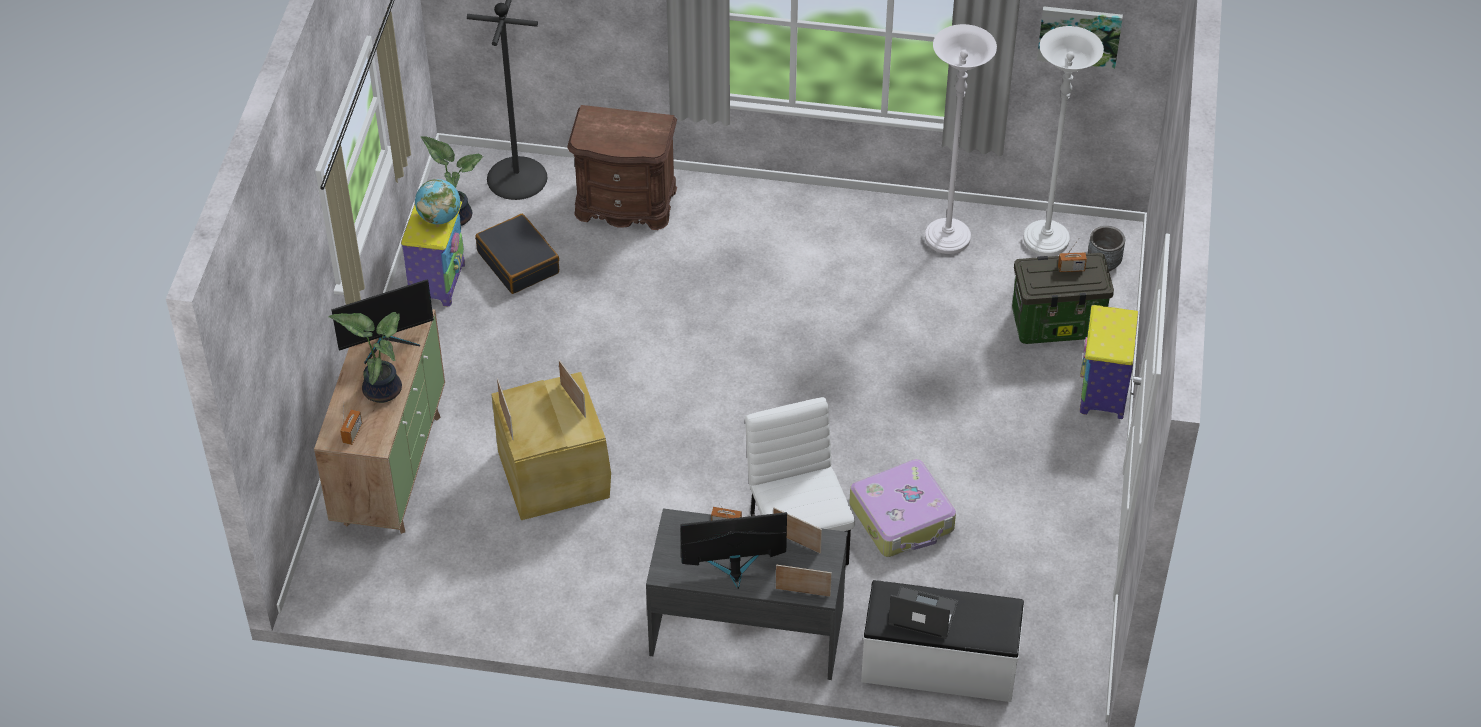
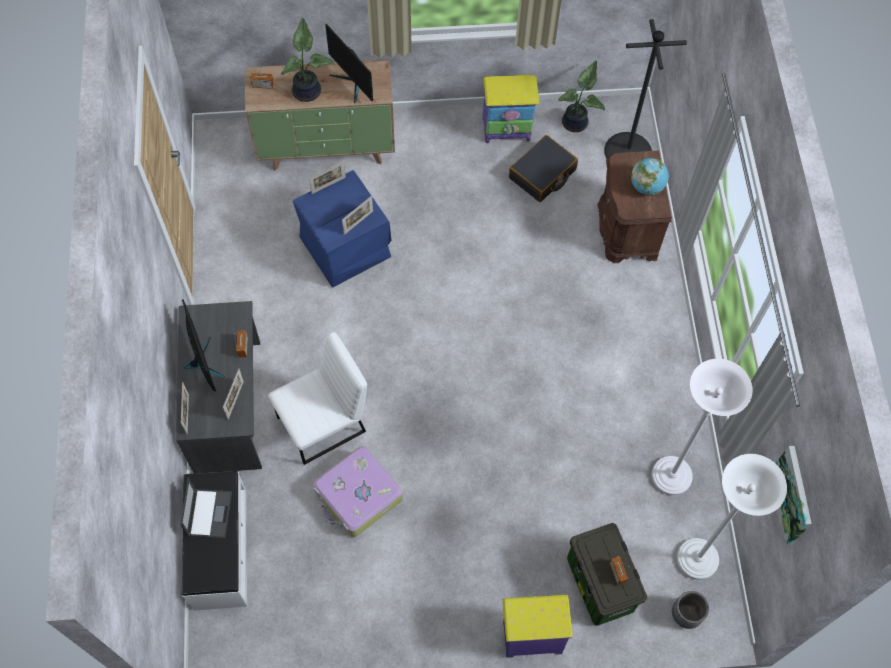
camera: 75 degrees right, 15 degrees up
(439, 217) = (515, 93): globe -> globe (646, 186)
(554, 473) = (346, 247): beige storage box -> blue storage box

